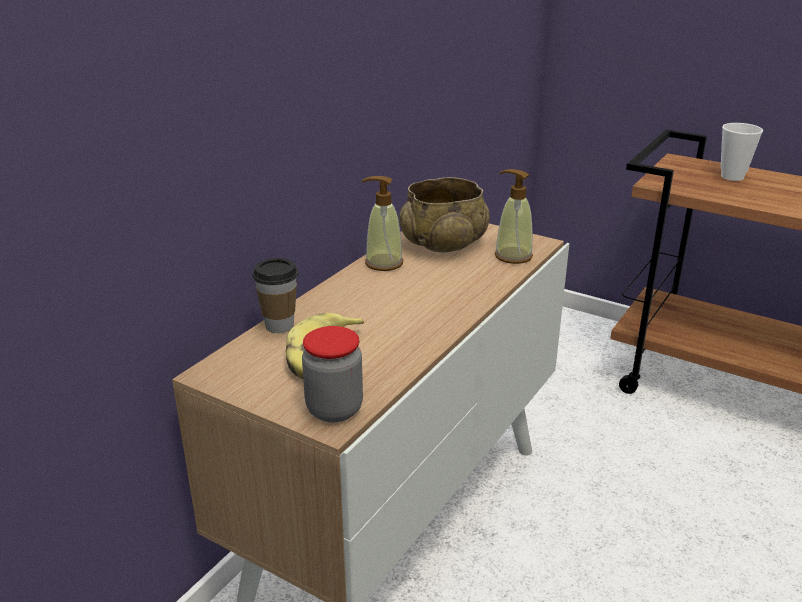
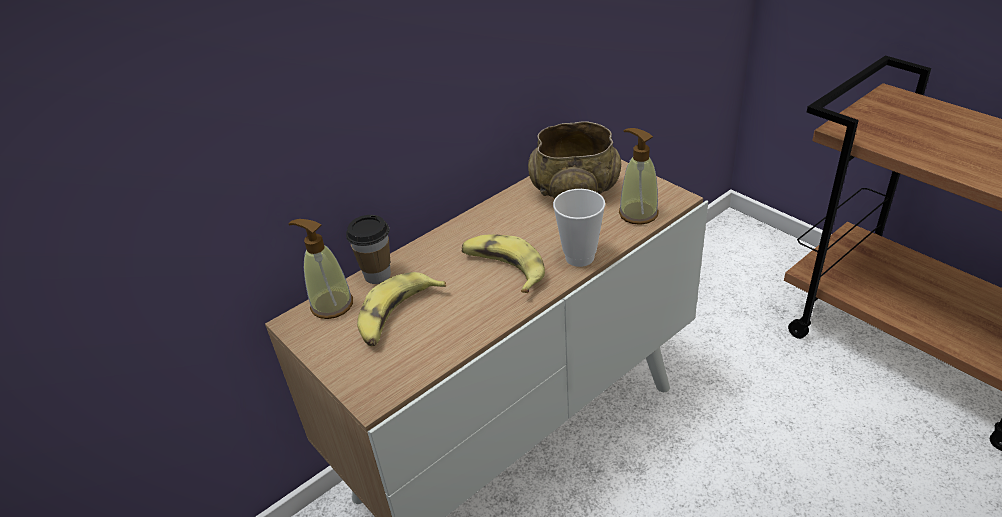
camera: 20 degrees right, 10 degrees up
(334, 409) = (381, 381): jar -> none
(383, 263) = (505, 209): soap dispenser -> soap dispenser (331, 305)
(409, 308) = (503, 269): none -> banana
(732, 177) = (944, 125): cup -> cup (579, 257)

